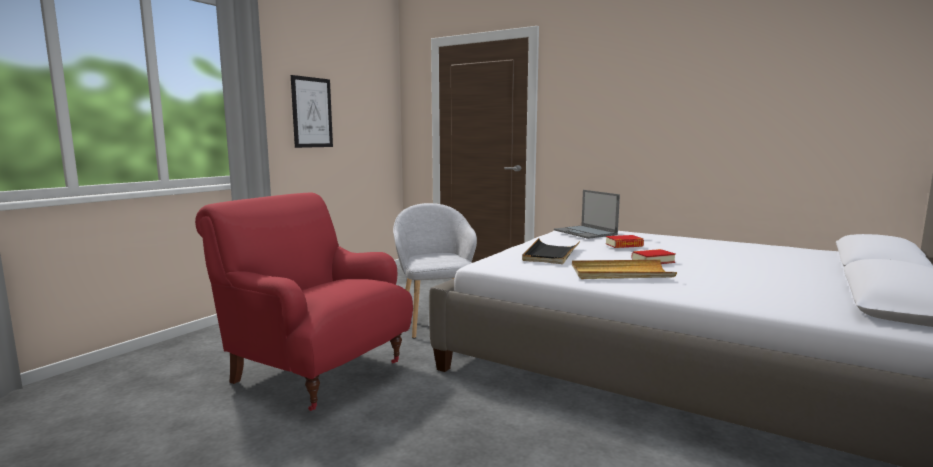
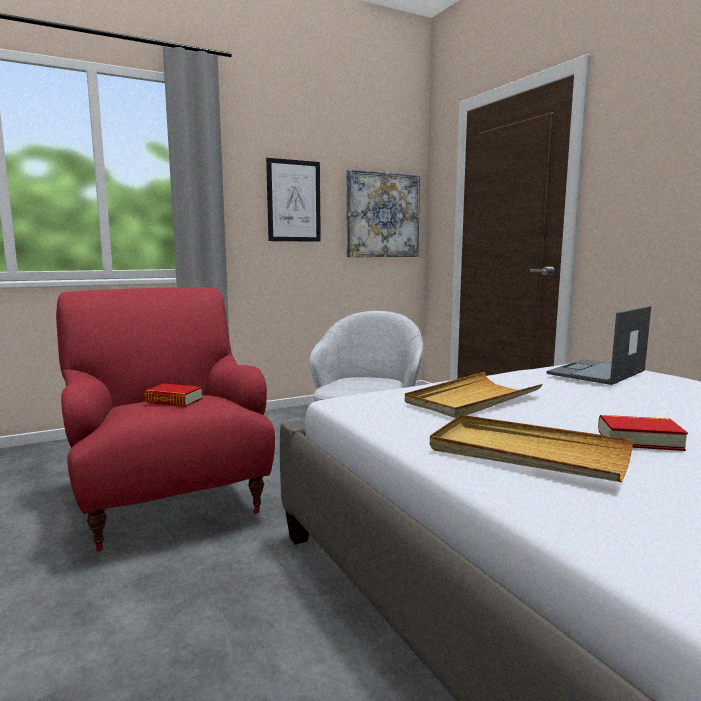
camera: 30 degrees right, 0 degrees up
(373, 124) = (382, 215): none -> picture
(550, 254) = (472, 399): black tray -> beige tray
(585, 232) = (596, 372): laptop -> laptop turned 45 degrees clockwise
(624, 245) = (629, 402): book -> book (174, 400)

